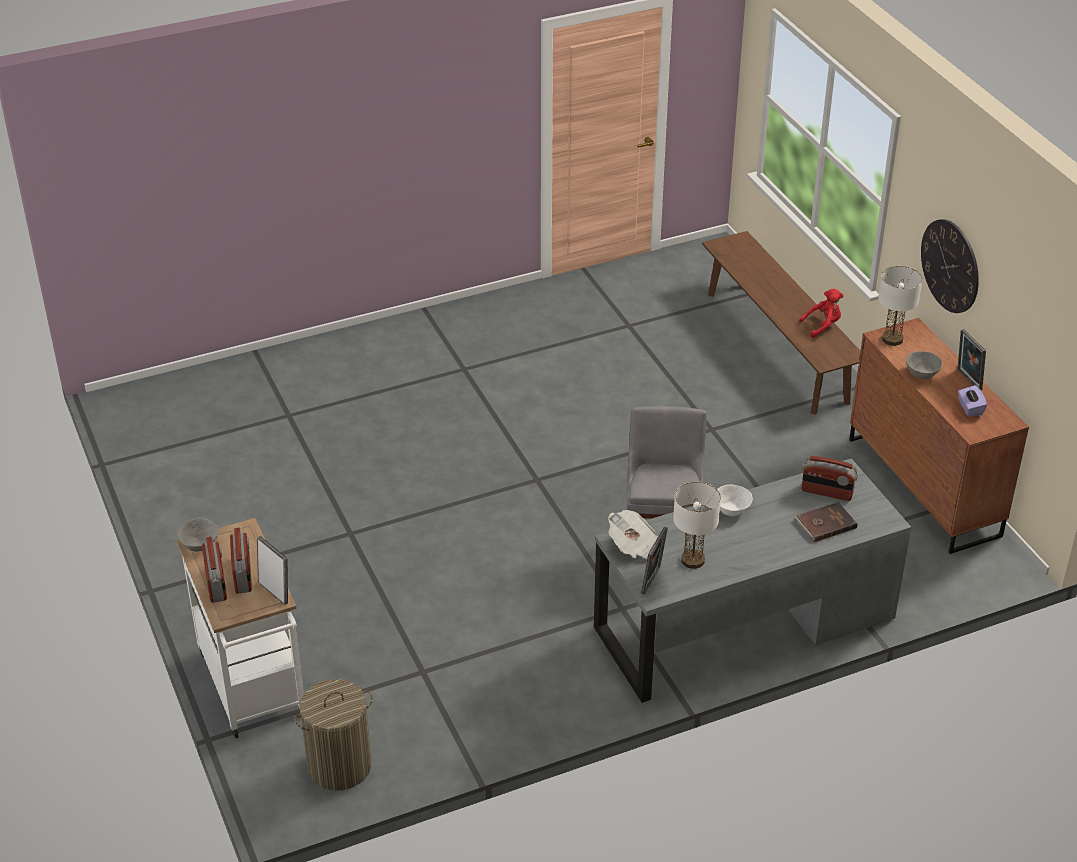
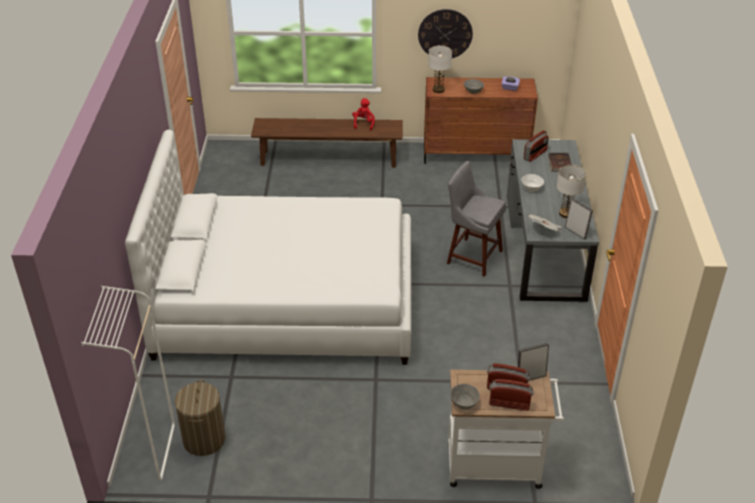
camera: 65 degrees left, 0 degrees up
(145, 398) = (148, 451): none -> white clothes rack
(339, 766) = (585, 443): laundry basket -> laundry basket (204, 440)
(446, 412) = (286, 301): none -> white bed
(967, 380) = (487, 81): picture frame -> none

